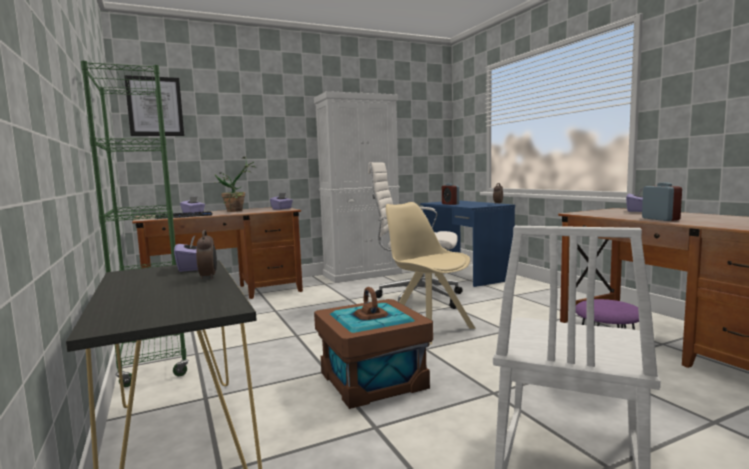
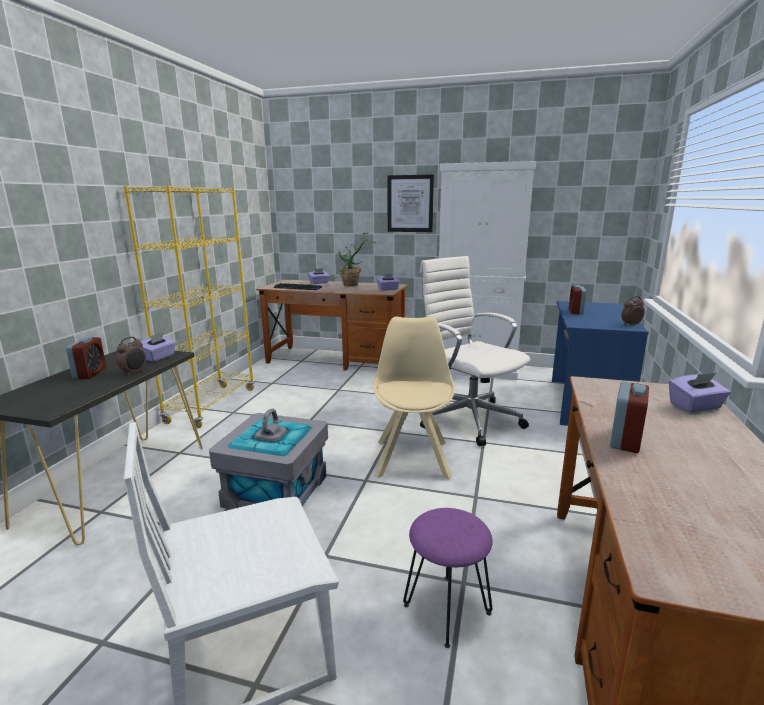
camera: 40 degrees right, 10 degrees up
(149, 288) = (90, 373): none -> alarm clock
(155, 106) = (299, 183): picture -> picture (410, 203)
(155, 357) = (212, 405): green bookcase -> yellow bookcase
(372, 380) = (275, 490): brown storage box -> grey storage box

